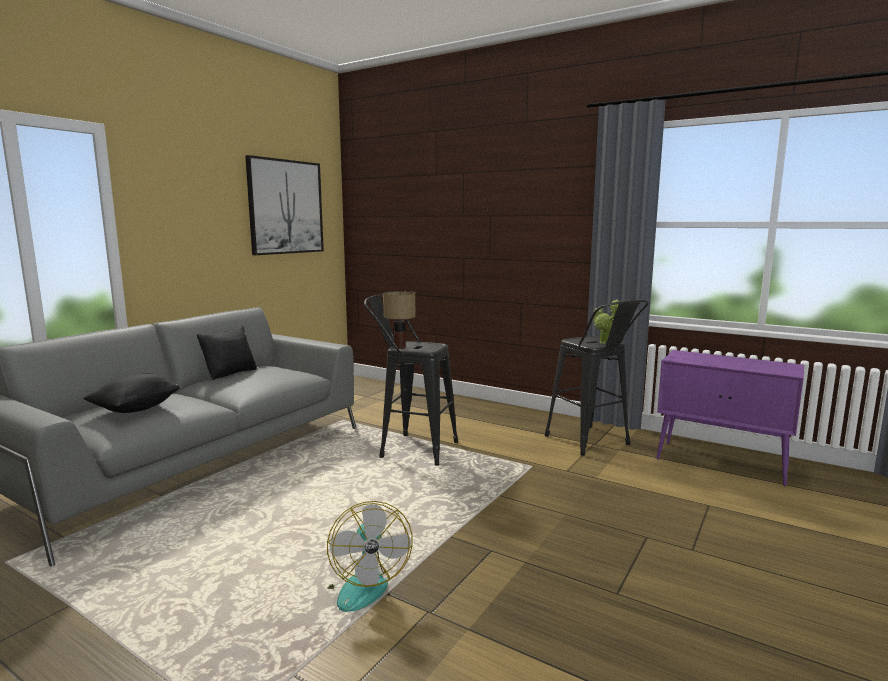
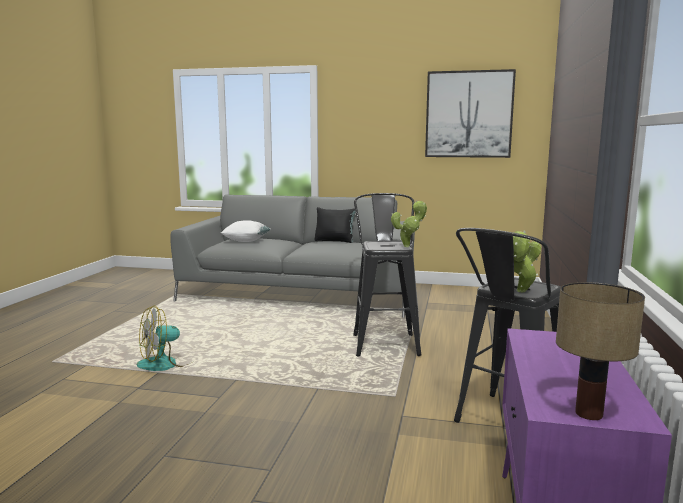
camera: 70 degrees right, 0 degrees up
(136, 409) = (246, 241): black pillow -> white pillow
(399, 347) = (375, 242): table lamp -> table lamp (589, 413)
(433, 342) = (408, 246): none -> potted plant

